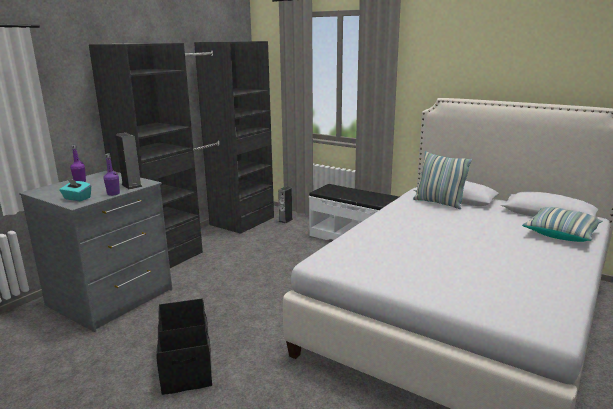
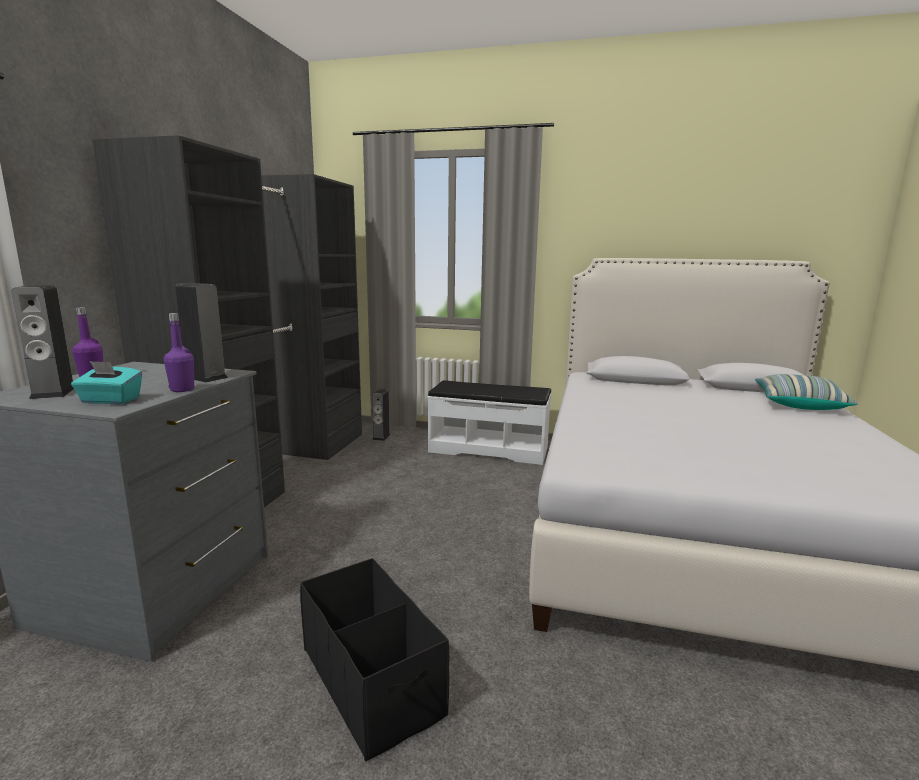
camera: 20 degrees left, 5 degrees down
(57, 191) = (53, 392): none -> speaker
(439, 203) = (625, 385): pillow -> none

